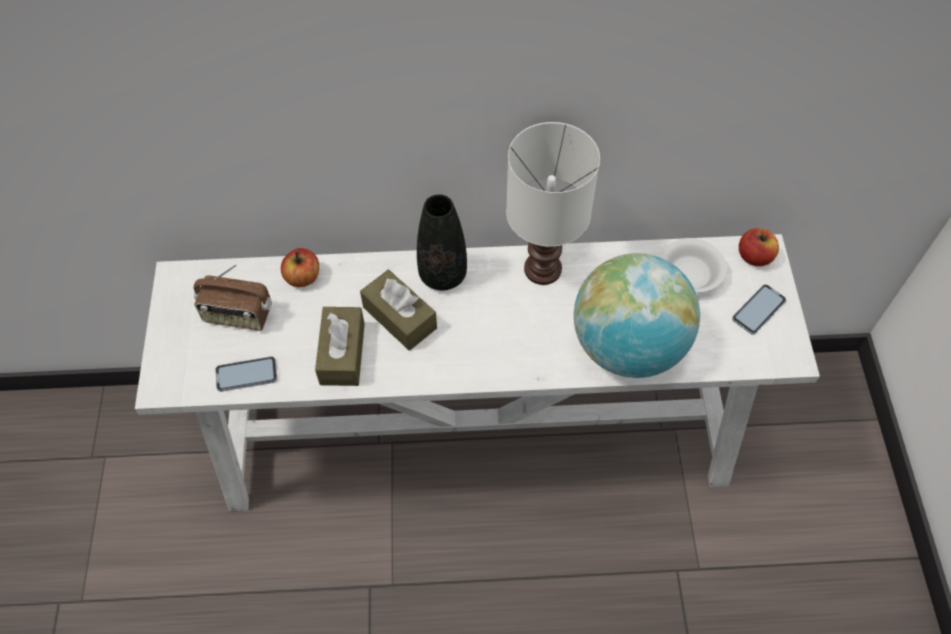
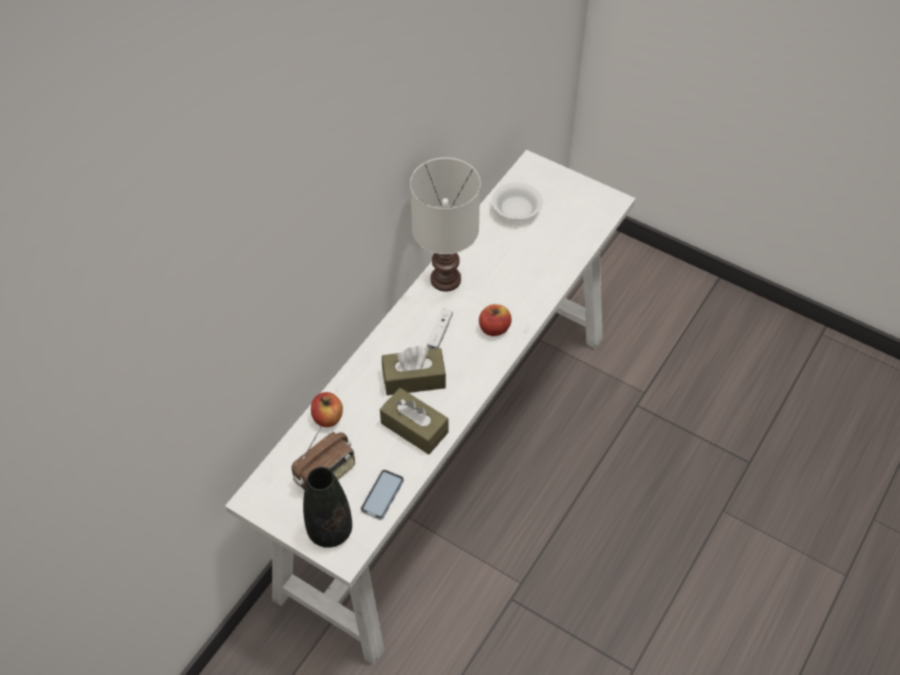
camera: 55 degrees left, 5 degrees down
(442, 275) = (401, 335): black vase -> black vase (330, 530)
(473, 305) = (440, 333): none -> white game controller
(628, 346) = (541, 272): globe -> none
(754, 256) = (531, 172): apple -> apple (494, 328)
(758, 310) = (569, 195): phone -> none

